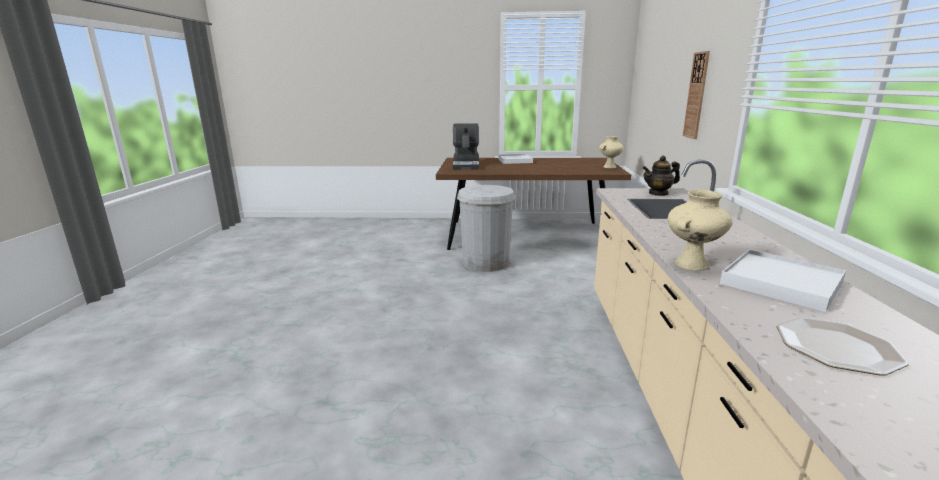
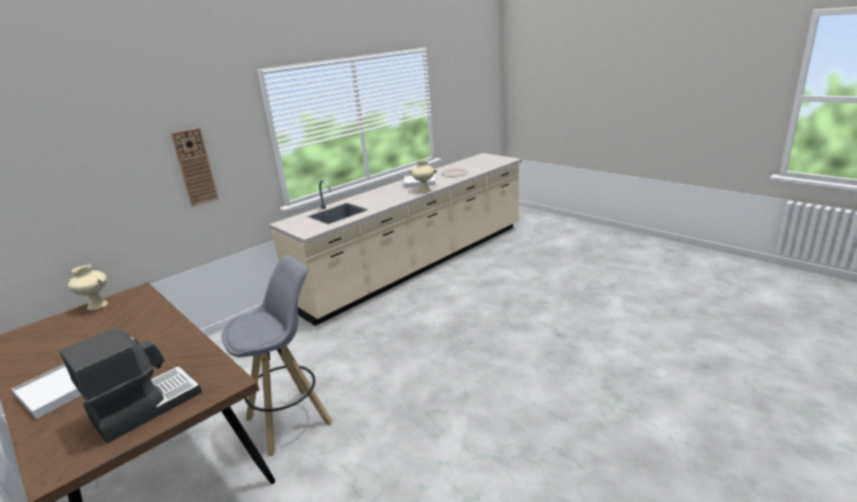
camera: 135 degrees left, 5 degrees up
(486, 262) = (291, 420): white trash can -> grey stool
(658, 193) = (298, 223): teapot -> none

